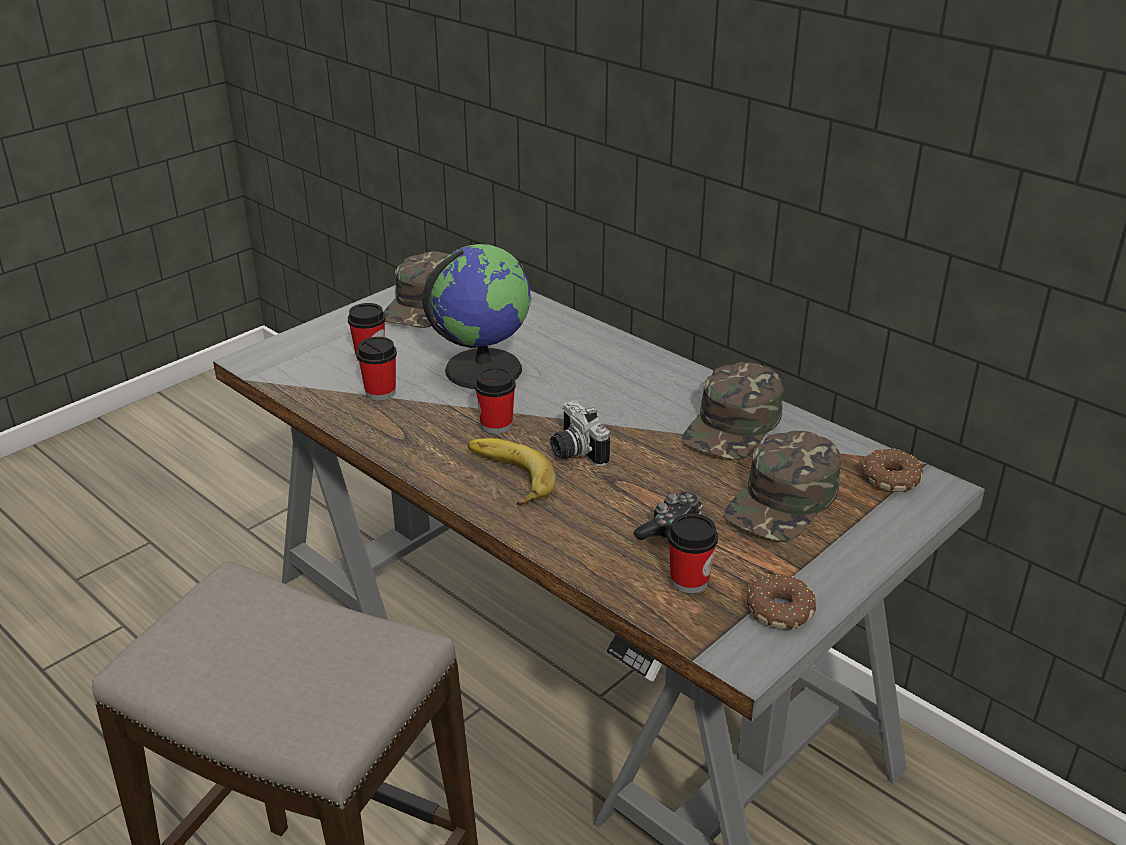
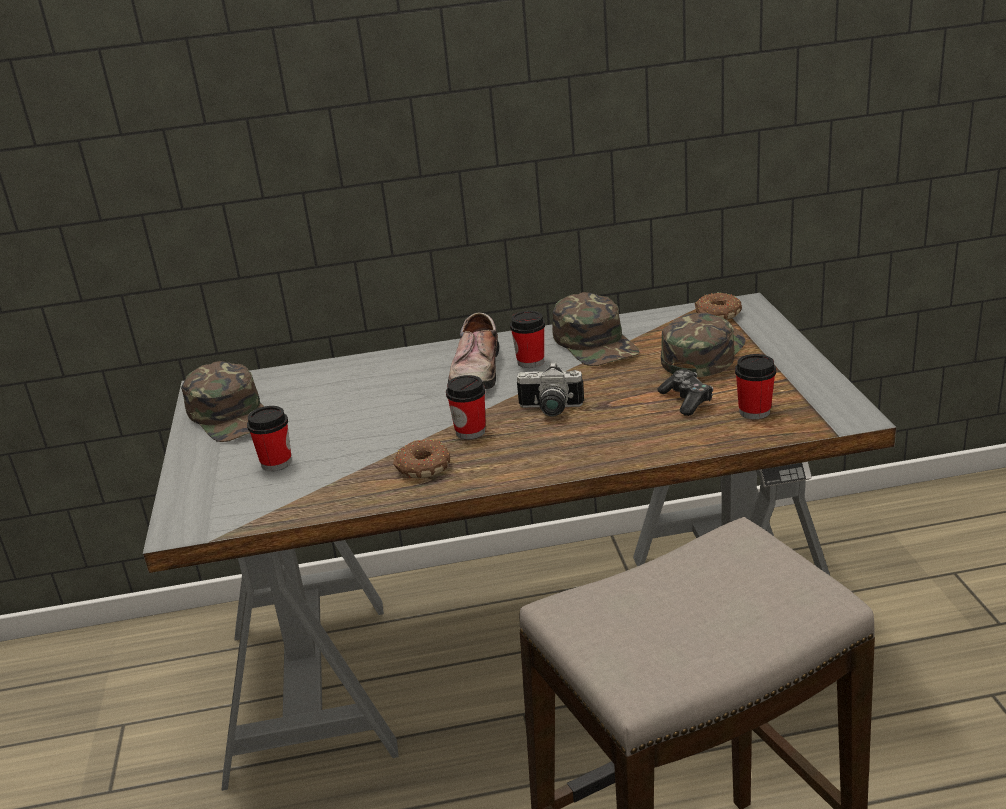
camera: 50 degrees left, 5 degrees down
(380, 392) = (343, 472): cup -> cup (530, 362)
(483, 368) = (378, 415): globe -> none
(506, 478) = (549, 447): banana -> none
(608, 381) = (474, 370): none -> shoe
(778, 609) = (814, 391): donut -> donut (422, 467)
(783, 500) = (702, 353): green cap -> green cap turned 135 degrees counterclockwise

